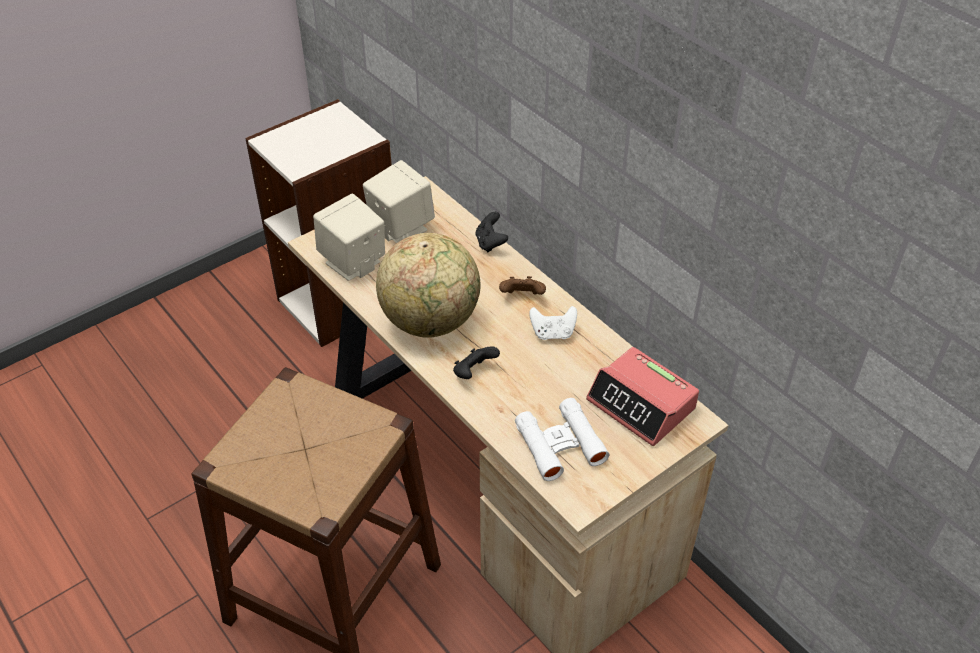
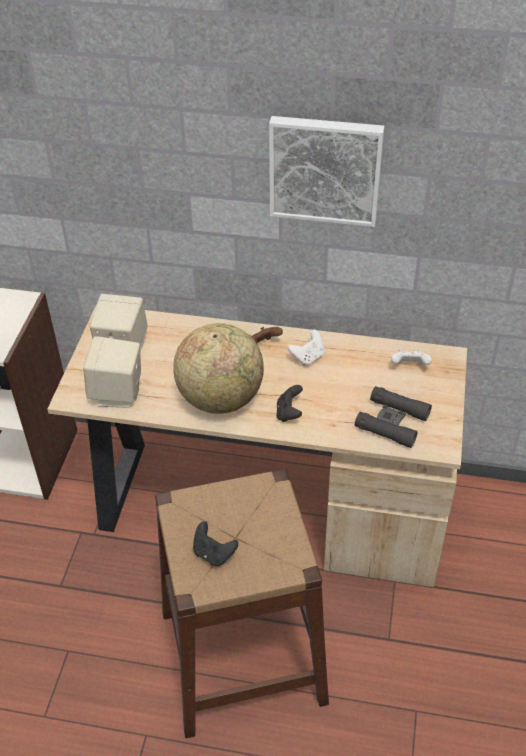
camera: 40 degrees left, 0 degrees up
(490, 243) = (198, 323): black game controller -> black game controller (213, 553)
(560, 445) = (392, 421): white binoculars -> black binoculars
(621, 123) = (325, 169): none -> picture
(641, 404) = (409, 367): alarm clock -> white game controller

